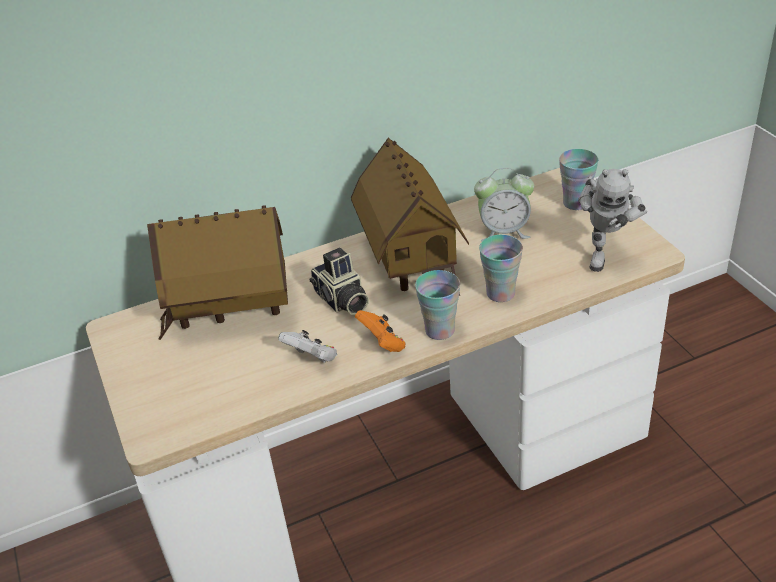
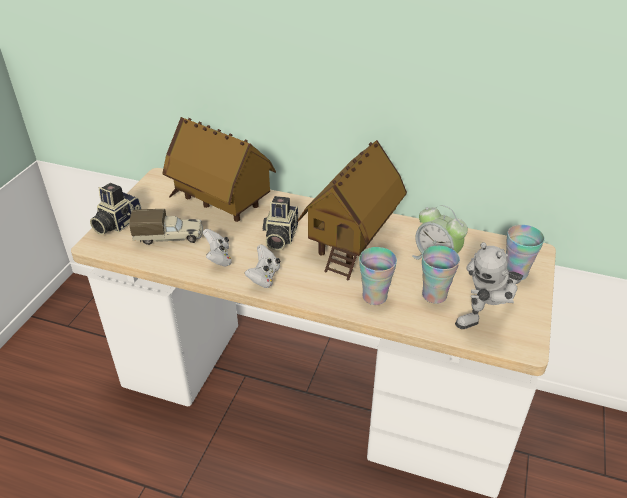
camera: 40 degrees right, 0 degrees up
(140, 403) = (116, 223): none -> camera
(227, 375) = (170, 237): none -> toy truck
(383, 344) = (264, 277): orange game controller -> white game controller
(439, 330) = (305, 292): cup -> cup (434, 295)

